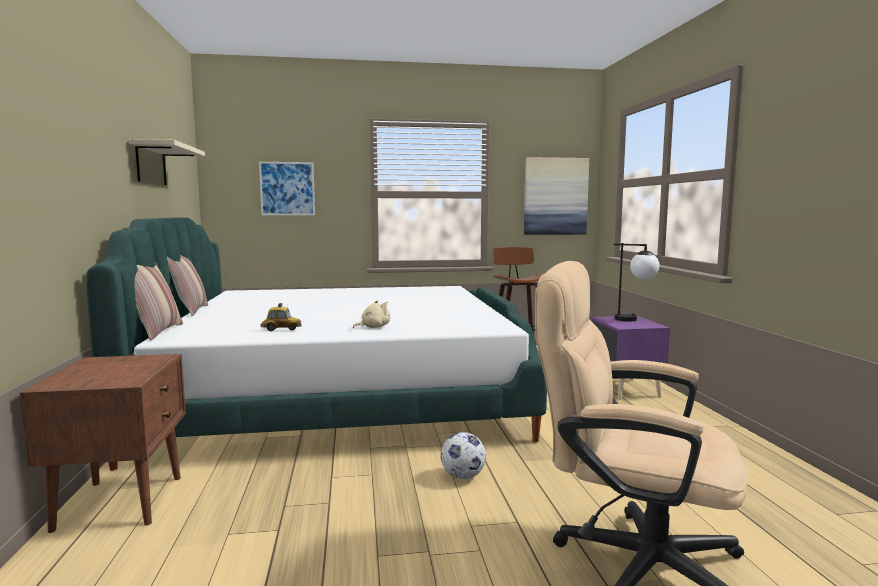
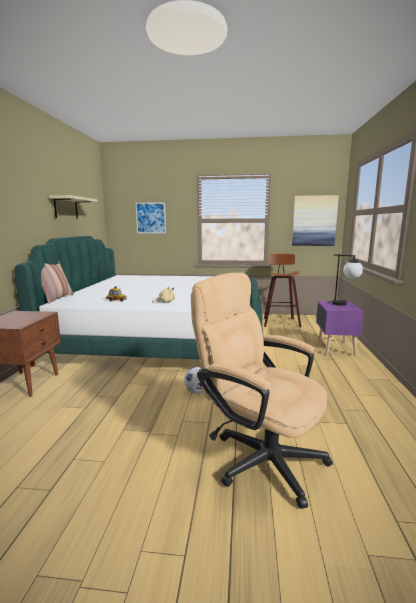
camera: 15 degrees right, 5 degrees up
(190, 311) = (85, 287): pillow -> none

